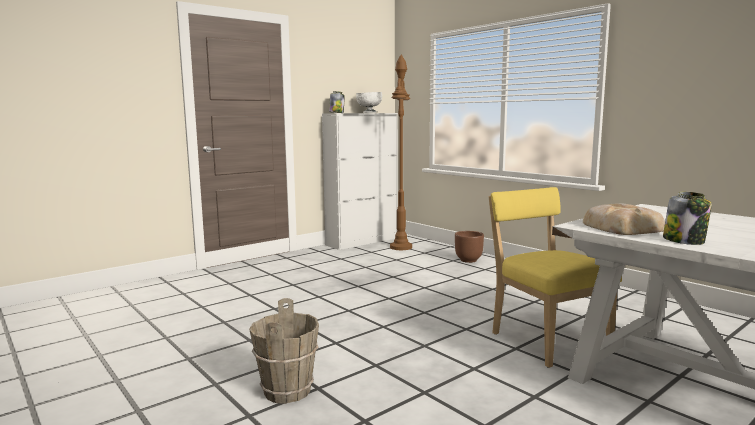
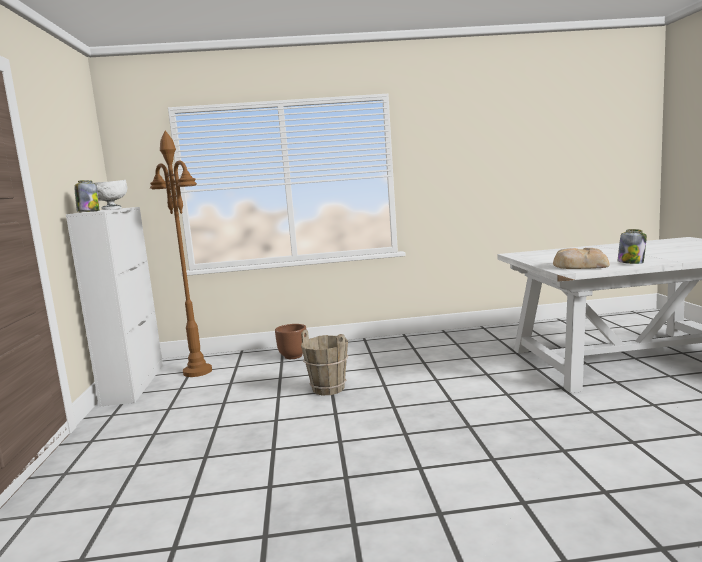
camera: 55 degrees left, 0 degrees up
(288, 391) = (519, 523): brown bucket -> brown bucket (328, 388)
(545, 340) = (501, 380): yellow chair -> none

